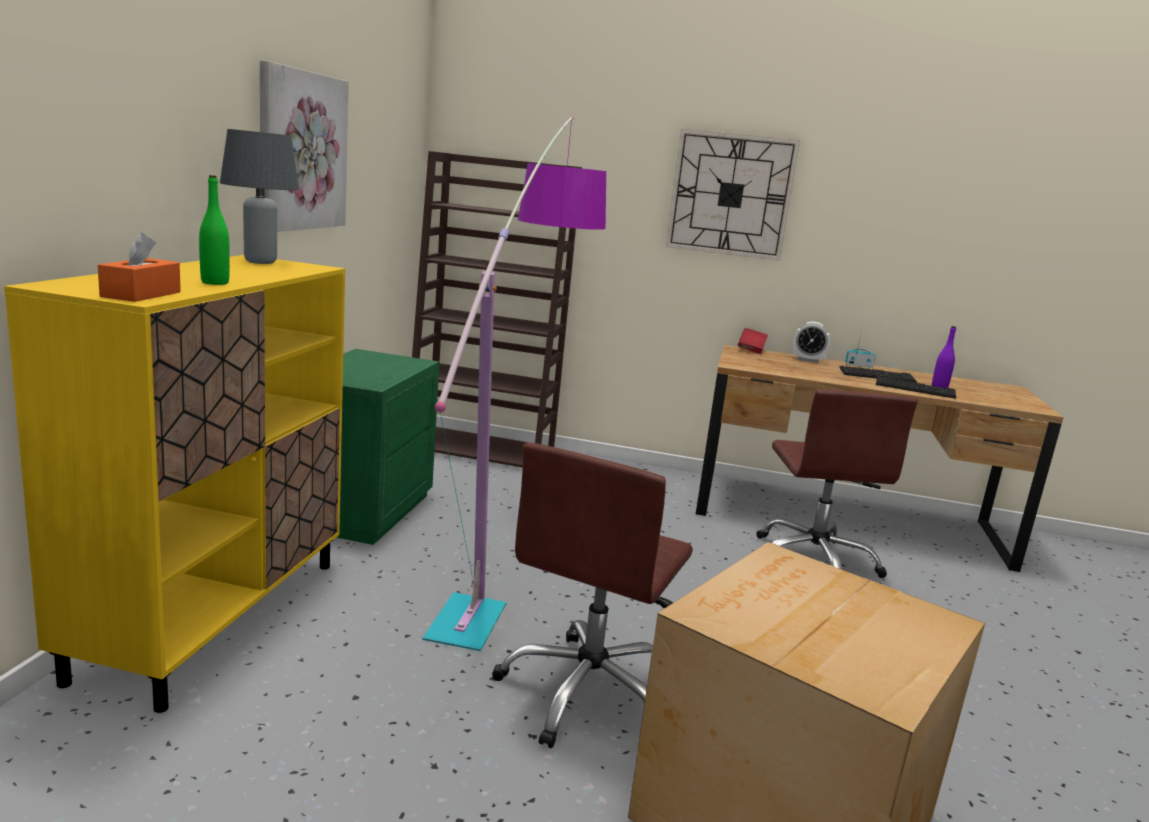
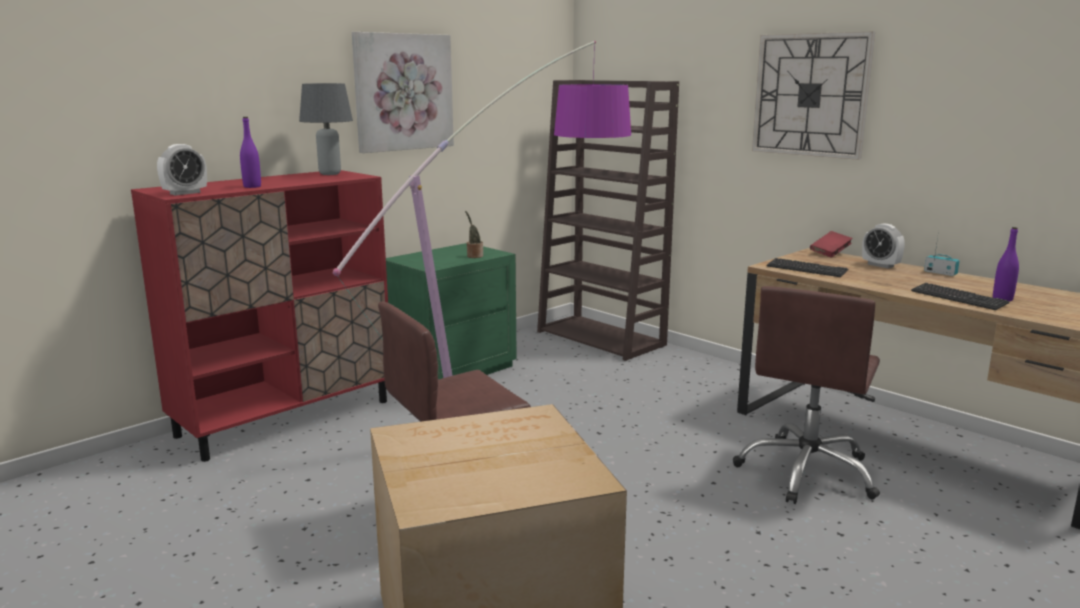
camera: 35 degrees right, 0 degrees up
(141, 294) = (185, 193): orange tissue box -> alarm clock
(214, 616) = (286, 418): yellow cabinet -> red cabinet
(215, 282) = (252, 186): green bottle -> purple bottle
(398, 366) = (474, 256): none -> potted plant
(877, 376) = (937, 284): keyboard -> keyboard (806, 269)

